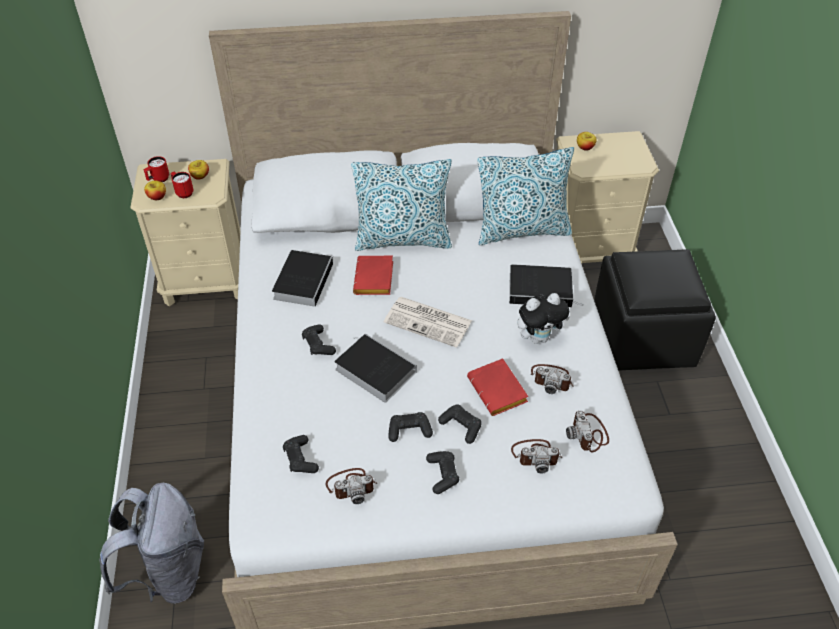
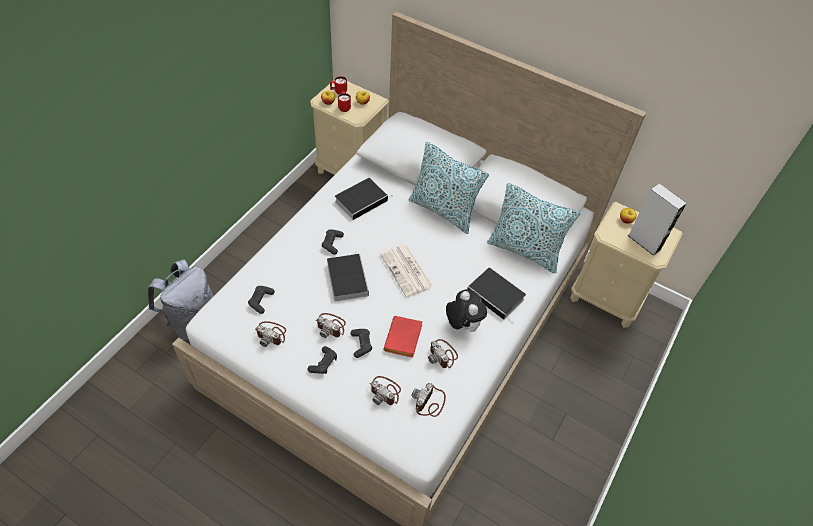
camera: 35 degrees right, 5 degrees up
(375, 280) = (401, 225): red book -> none
(409, 430) = (331, 326): black game controller -> camera
(539, 337) = (462, 324): plush toy -> plush toy turned 135 degrees counterclockwise
(620, 158) = (644, 242): none -> grey speaker
(642, 338) = (584, 379): black ottoman -> none

